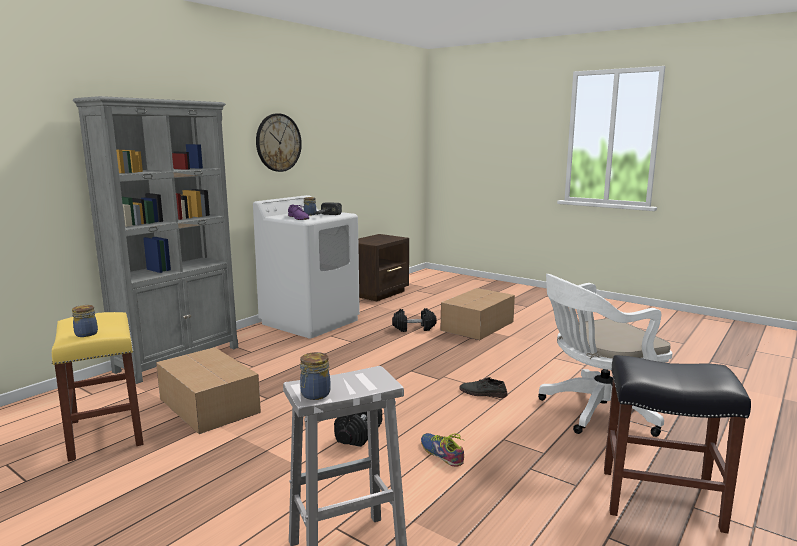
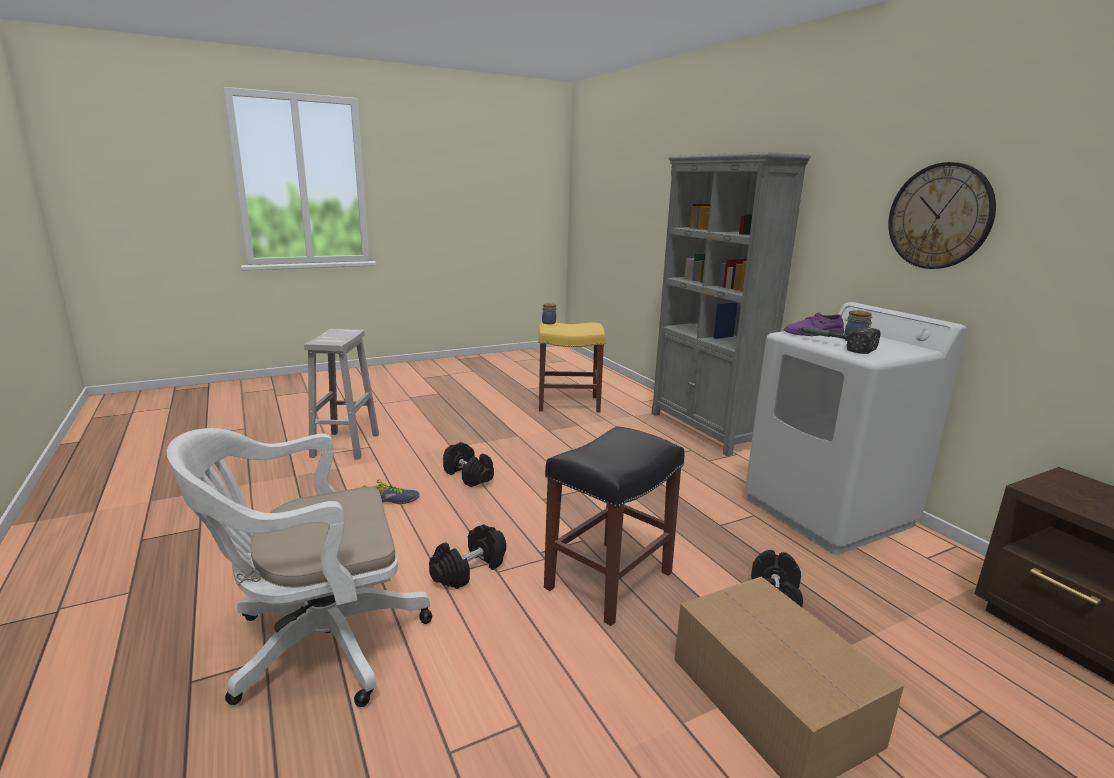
camera: 115 degrees right, 5 degrees up
(209, 404) = (585, 432): cardboard box -> none
(314, 395) = (335, 331): jar -> none
(482, 393) = (469, 569): grey shoe -> black dumbbell
(596, 411) = (317, 644): white office chair -> white office chair turned 120 degrees counterclockwise
(662, 499) = (165, 581): black stool -> black stool (608, 581)

